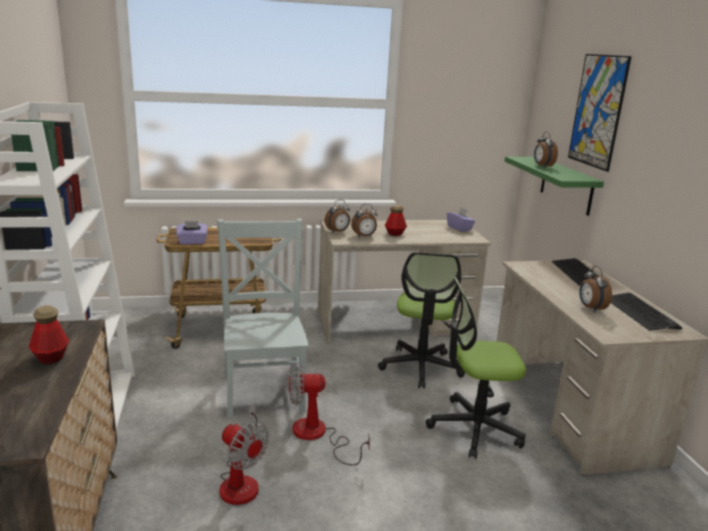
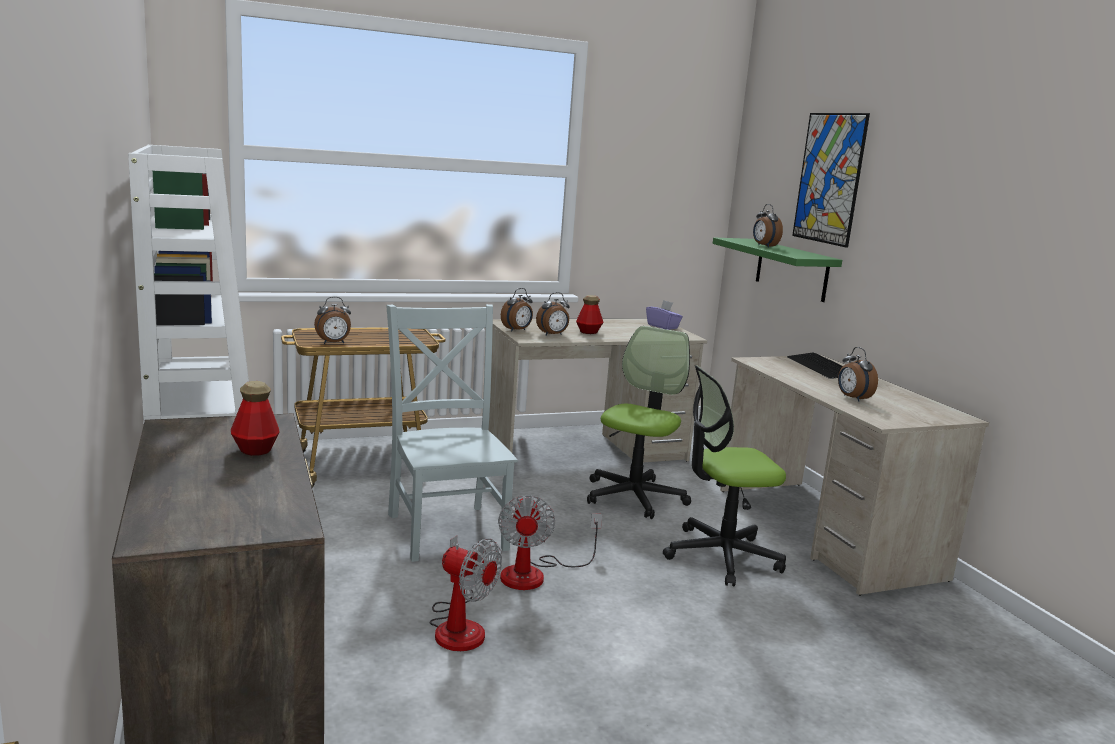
camera: 10 degrees left, 5 degrees down
(192, 242) = (333, 343): purple tissue box -> alarm clock
(317, 436) = (535, 574): fan -> fan turned 75 degrees counterclockwise
(421, 367) = (634, 497): office chair -> office chair turned 150 degrees counterclockwise
(640, 313) = (907, 401): keyboard -> none

